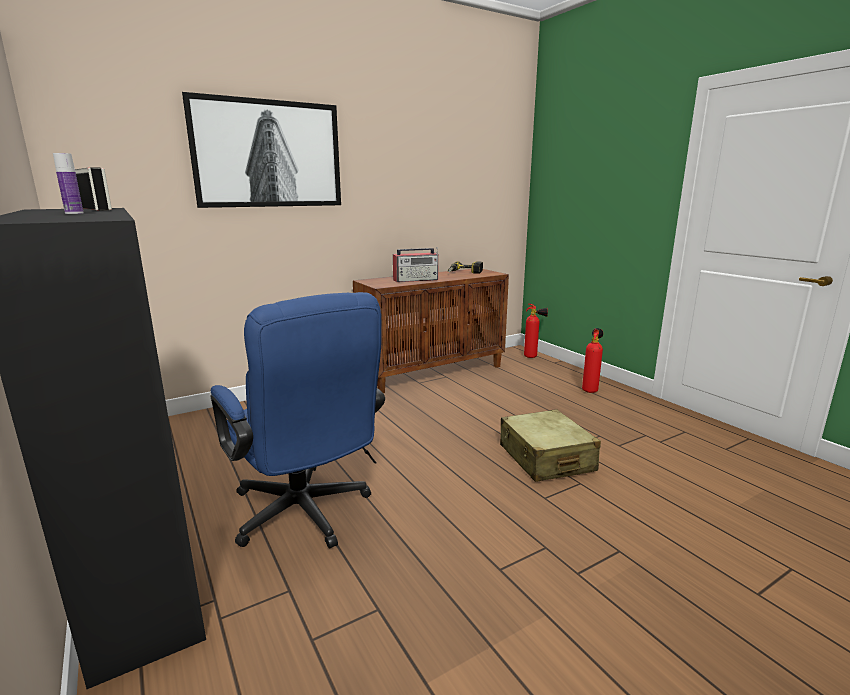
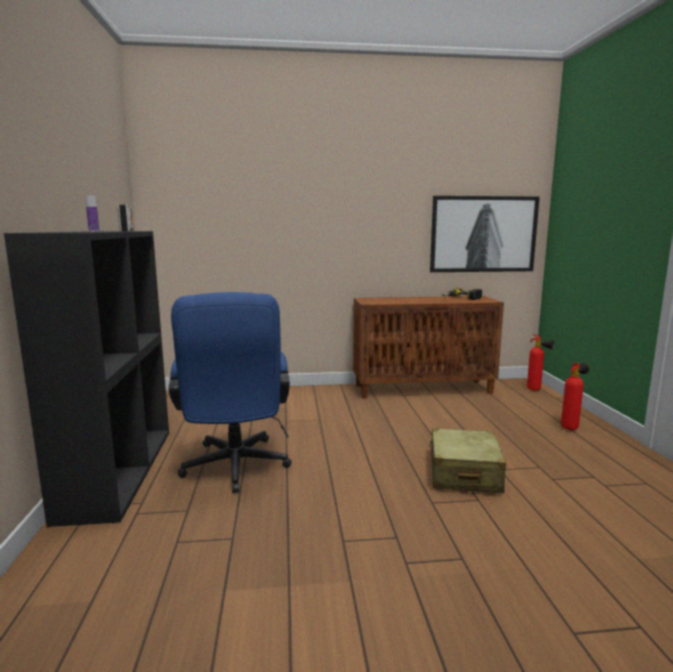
camera: 25 degrees right, 5 degrees down
(269, 154) = (290, 194): picture -> picture (483, 234)
(416, 280) = (407, 301): radio -> none

